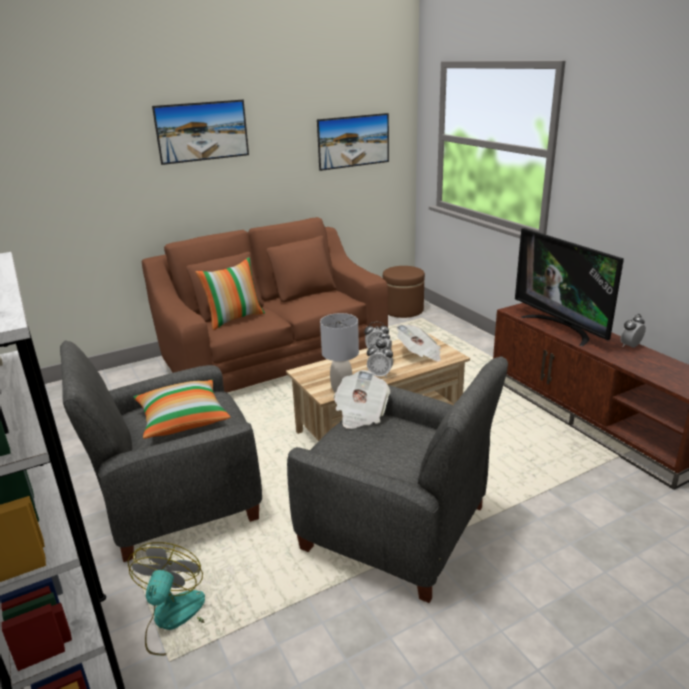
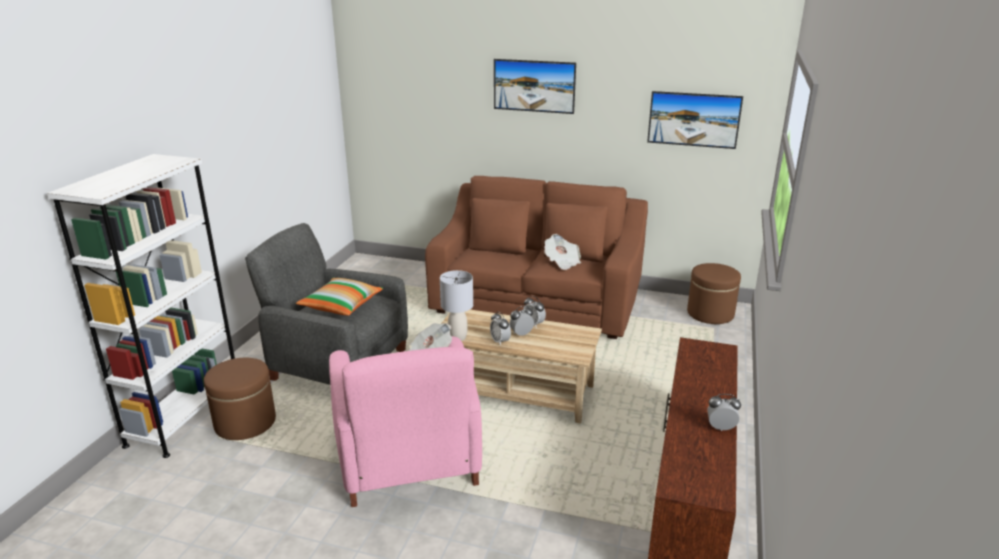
camera: 45 degrees right, 0 degrees up
(175, 621) = (245, 422): fan -> brown ottoman
(234, 318) = (490, 255): pillow -> none
(397, 529) = (408, 458): grey armchair -> pink armchair
(419, 354) = (558, 342): newspaper -> newspaper (562, 261)
(561, 328) = (697, 380): television -> none

